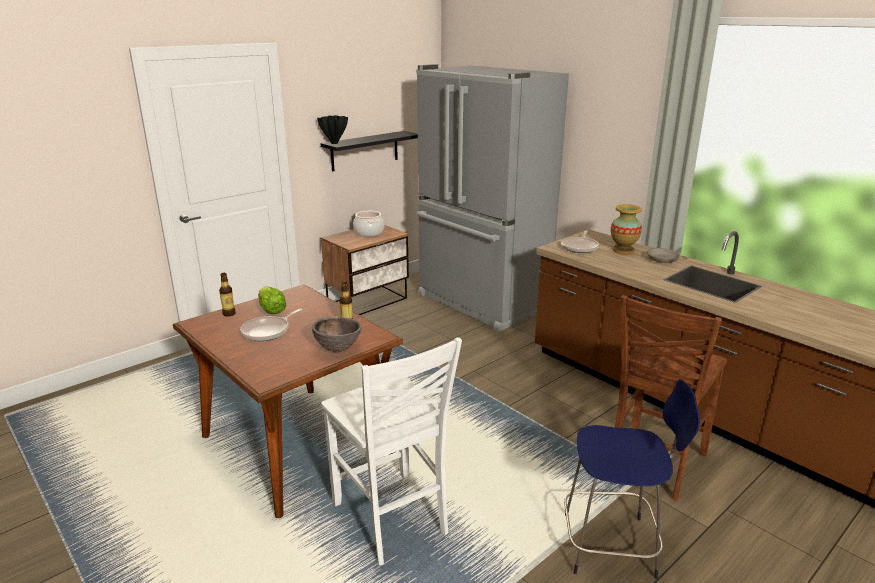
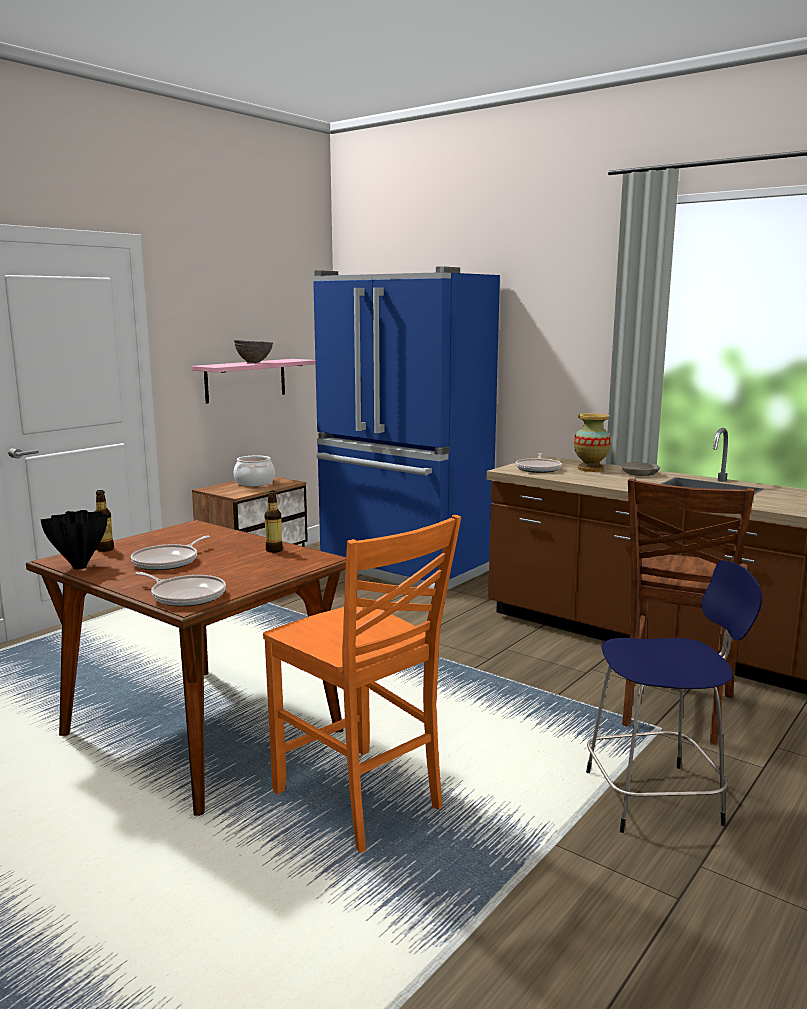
camera: 10 degrees left, 10 degrees down
(268, 371) = (186, 596): none -> frying pan
(271, 310) = (164, 543): lettuce -> none
(335, 143) = (211, 365): black vase -> black vase (81, 567)
(338, 350) = (273, 572): brown bowl -> brown bowl (254, 363)
(365, 151) = (245, 380): black shelf -> pink shelf
(391, 519) = (360, 800): white chair -> orange chair
(480, 303) = (402, 569): grey fridge -> blue fridge

